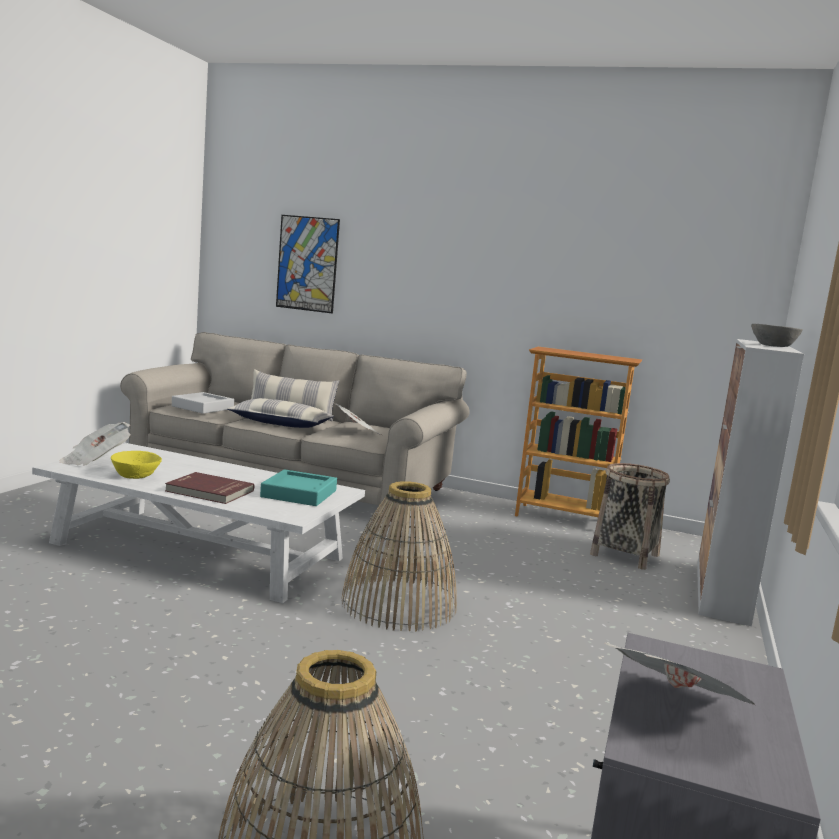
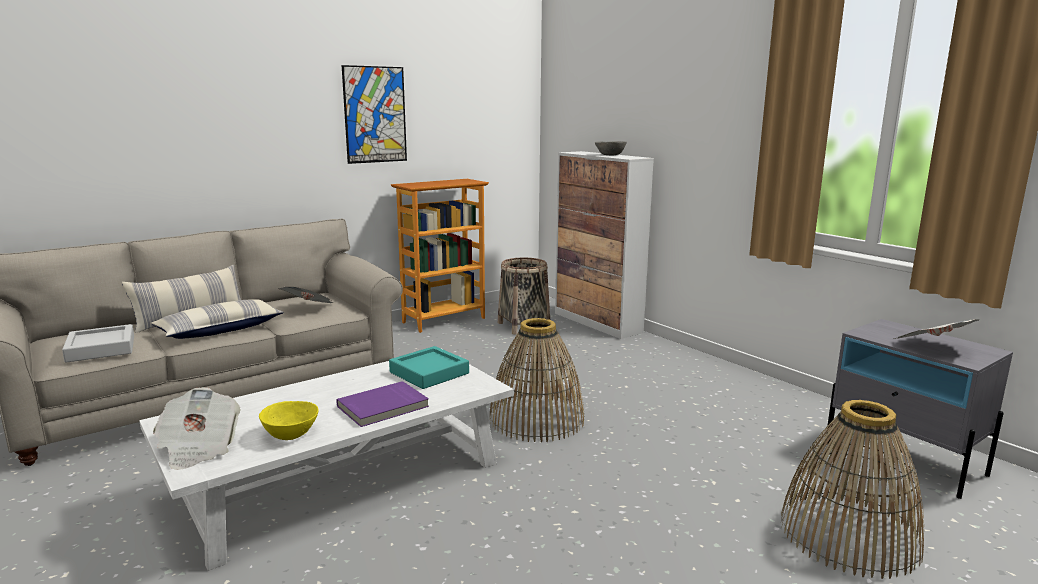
camera: 55 degrees left, 5 degrees up
(209, 491) = (383, 407): red book -> purple book
(307, 264) = (107, 137): picture -> picture (375, 115)

